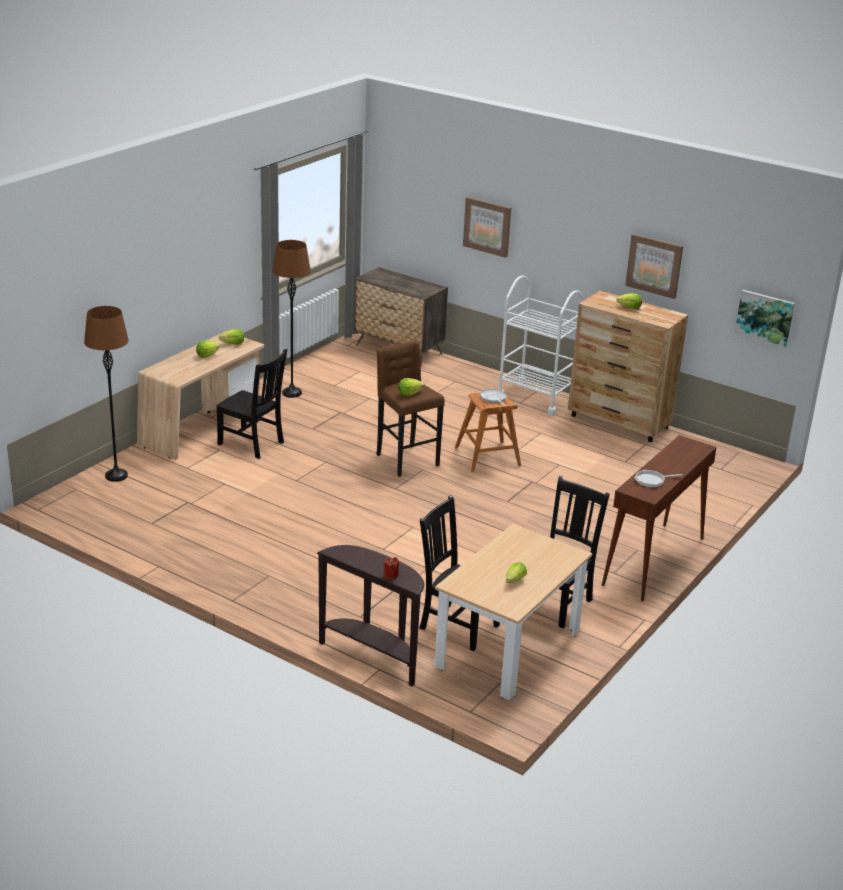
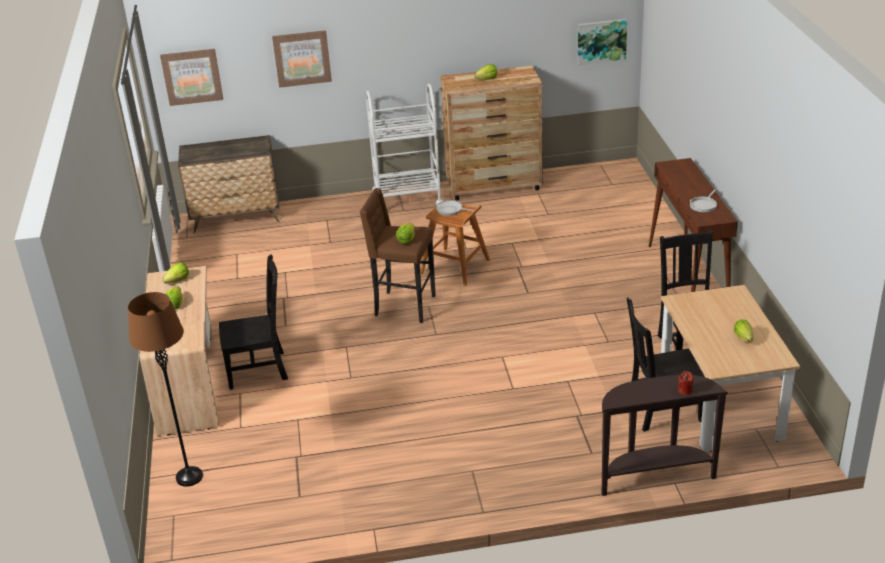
camera: 40 degrees left, 5 degrees up
(292, 393) = (213, 305): brown floor lamp -> none
(654, 265) = (489, 33): picture -> picture (192, 76)

